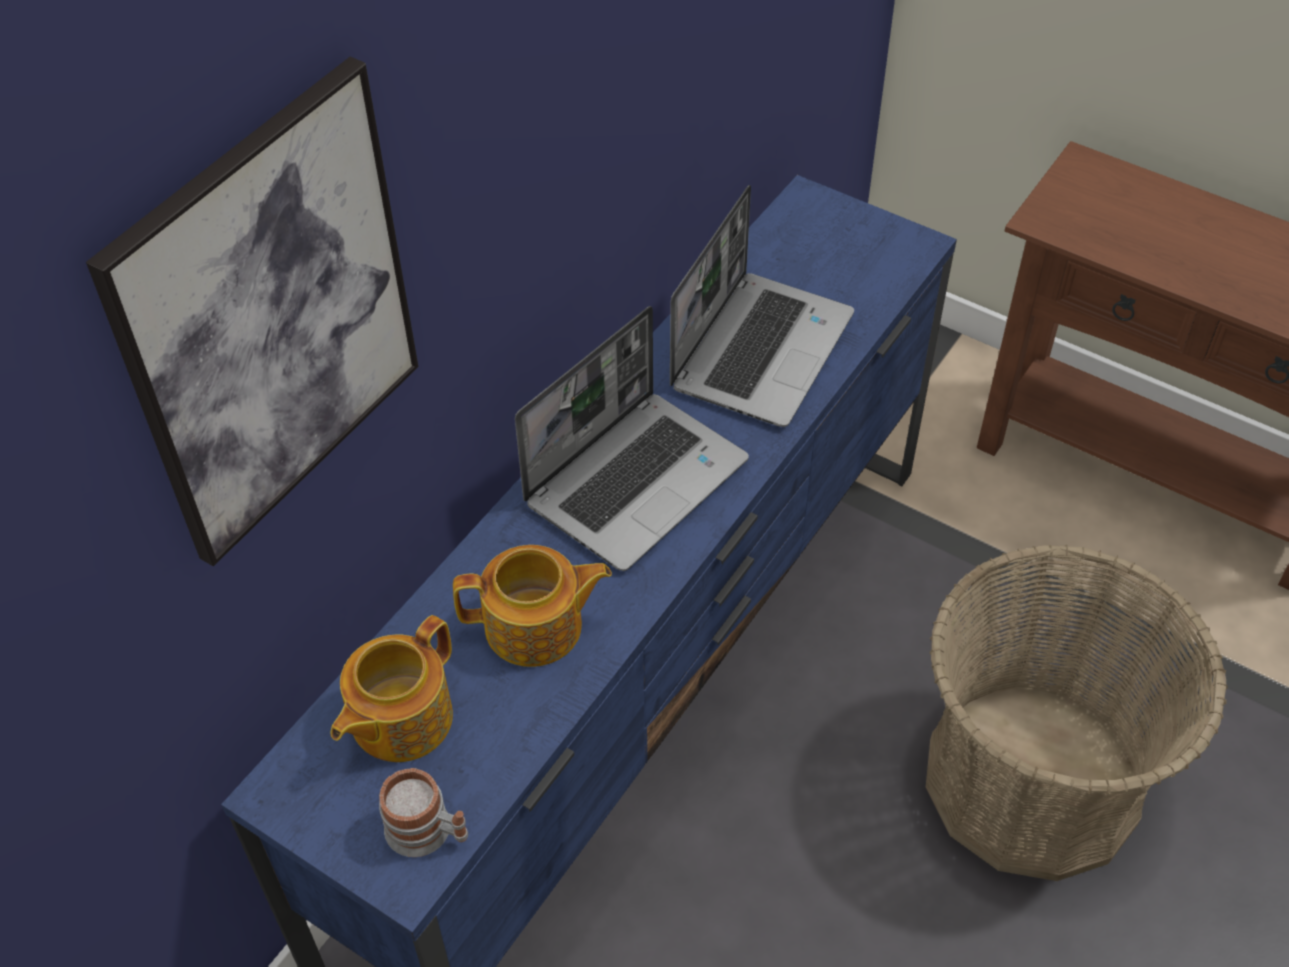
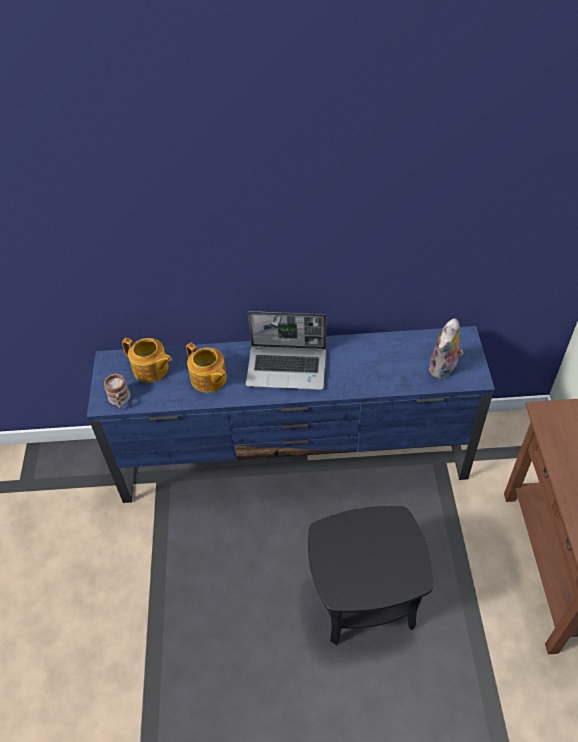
camera: 55 degrees right, 0 degrees up
(270, 318) = (144, 217): picture -> none
(399, 719) = (151, 369): teapot -> teapot turned 150 degrees counterclockwise
(761, 349) = (377, 365): laptop -> none
(855, 270) = (444, 369): none -> plush toy
(1031, 780) = (364, 598): basket -> black side table

